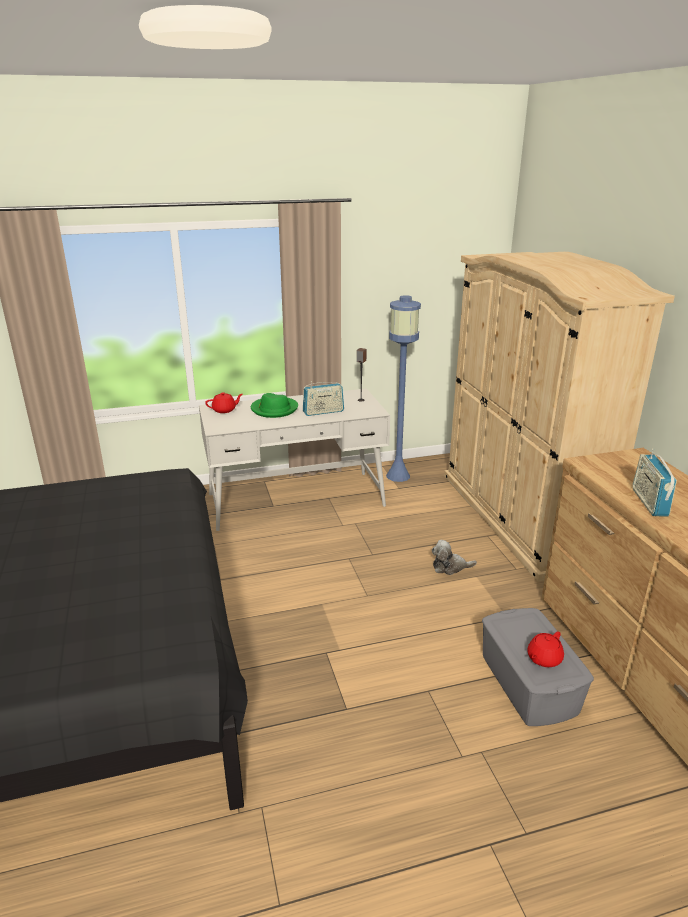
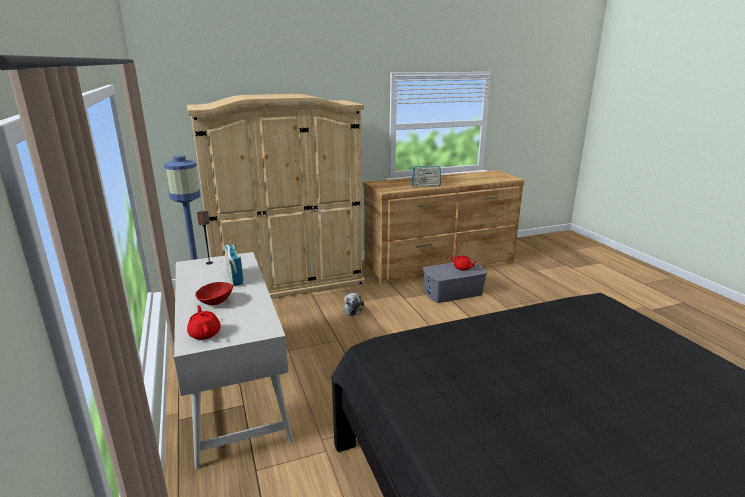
camera: 95 degrees left, 5 degrees down
(274, 409) = (216, 302): green hat -> red bowl

